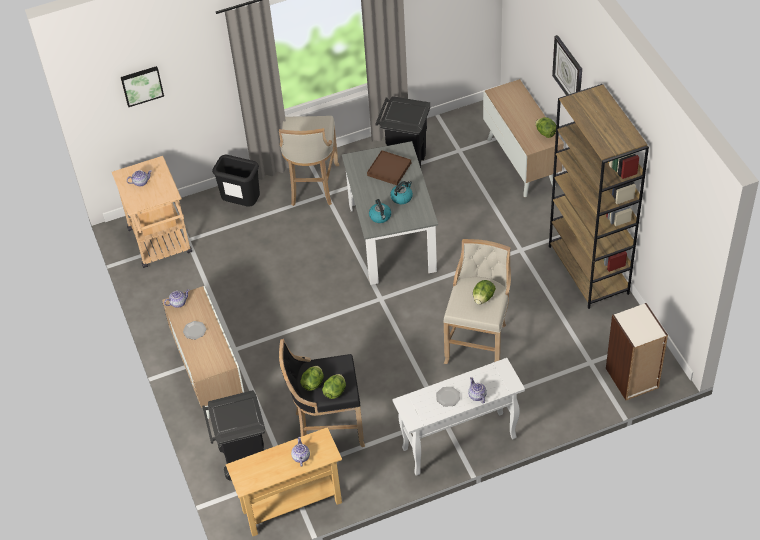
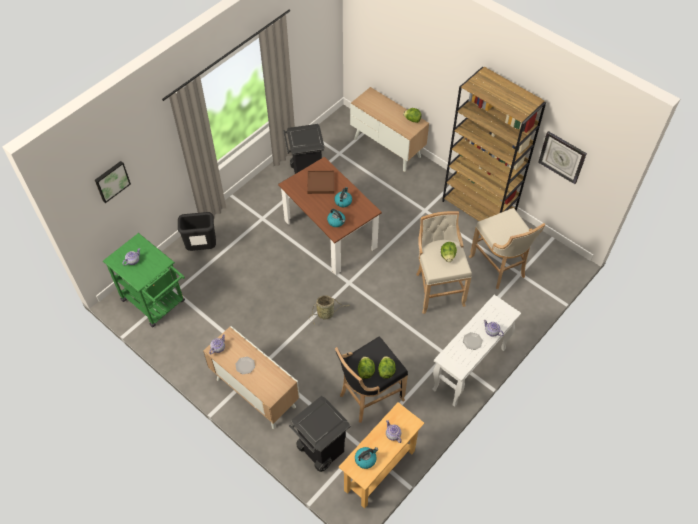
camera: 30 degrees left, 5 degrees up
(162, 245) = (157, 303): beige cart -> green cart
(257, 468) = (365, 459): none -> kettle
(312, 186) = (248, 216): beige stool -> beige stool (499, 267)
(335, 323) = (326, 314): none -> basket
(392, 238) = (330, 234): grey dining table -> brown dining table
(568, 71) = (434, 67): wall clock -> wall clock (562, 157)
(632, 378) = (553, 274): bookcase -> none

